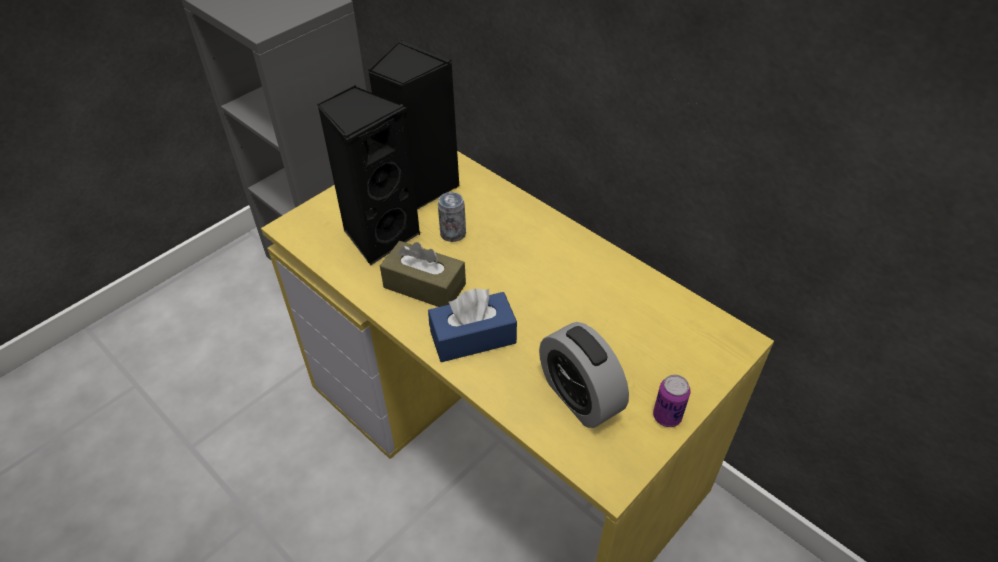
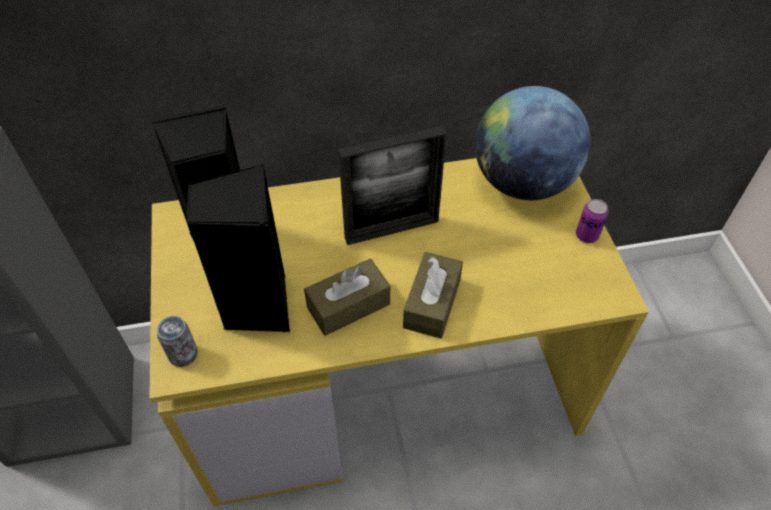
camera: 55 degrees left, 5 degrees up
(453, 234) = (306, 254): can -> can (183, 354)
(473, 337) = (432, 303): blue tissue box -> brown tissue box
(529, 270) = (391, 230): none -> picture frame
(579, 396) = (537, 272): alarm clock -> none
(682, 332) = (522, 183): none -> globe

